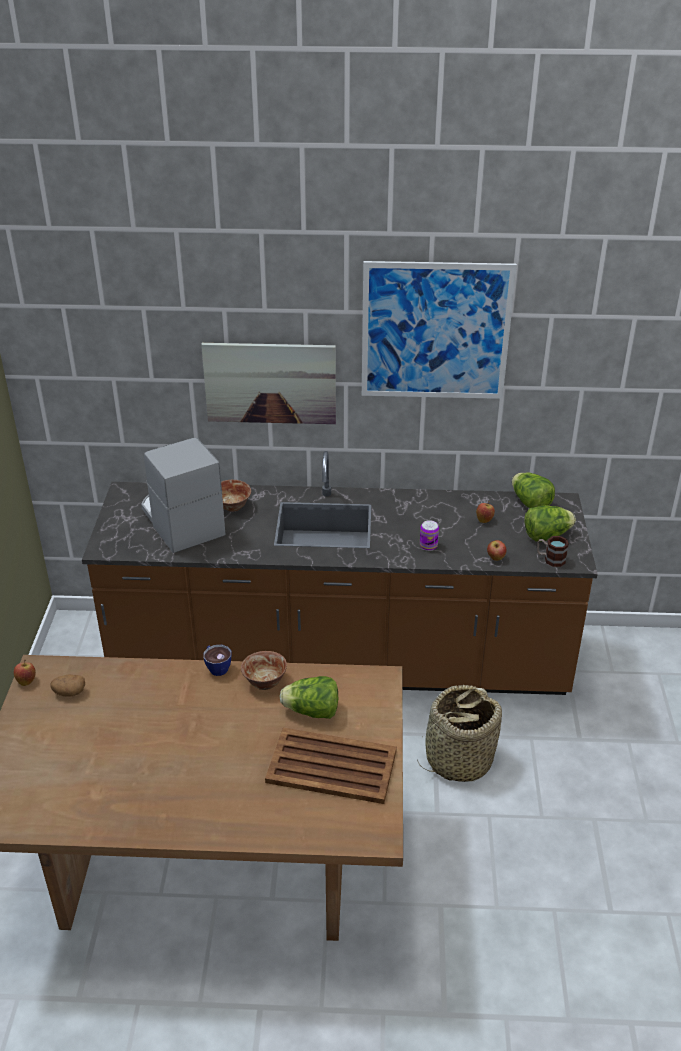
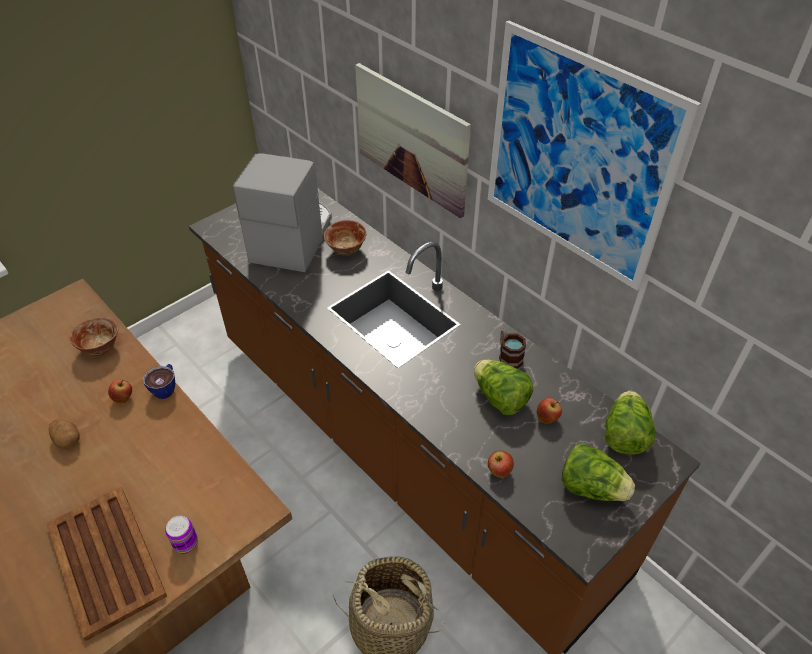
camera: 45 degrees right, 10 degrees up
(26, 681) = (55, 301): apple -> apple (124, 398)
(69, 692) = (61, 330): potato -> potato (67, 440)
(264, 682) = (175, 431): bowl -> bowl (100, 348)
(312, 711) = (166, 491): lettuce -> lettuce (500, 398)
(428, 545) = (452, 406): can -> can (185, 543)
(550, 559) = (556, 519): mug -> mug (508, 356)

